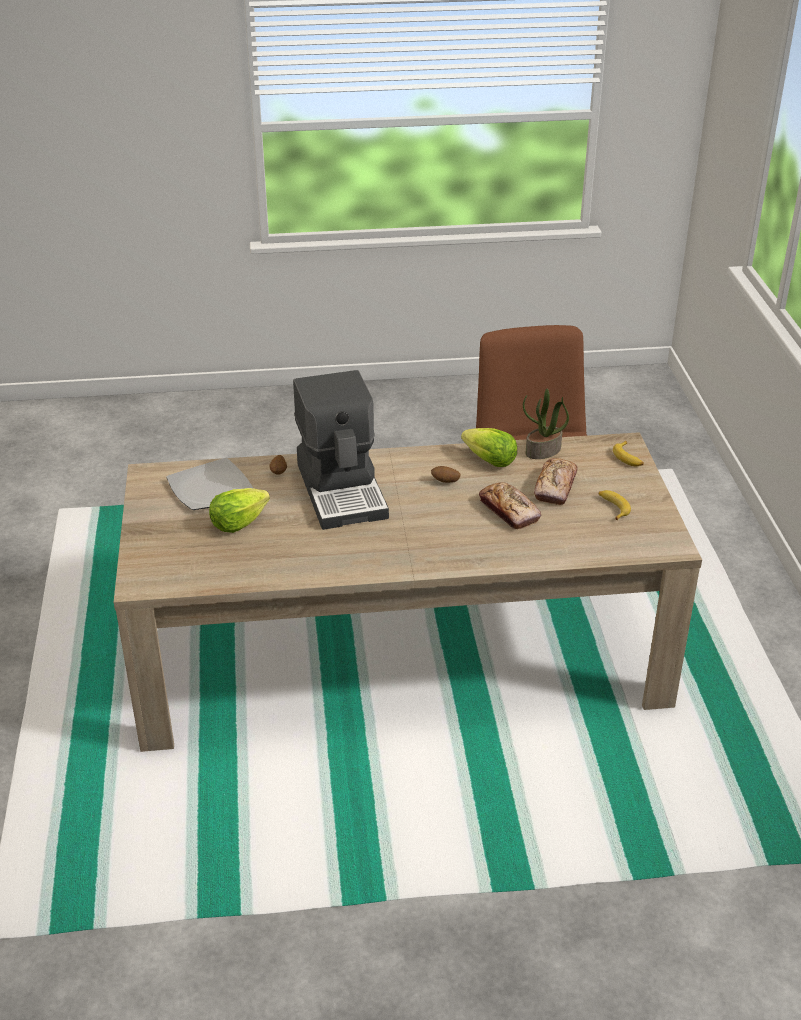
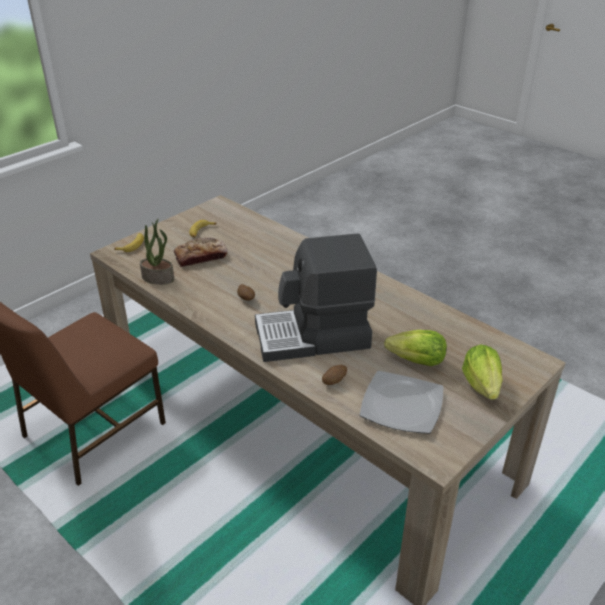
camera: 130 degrees left, 0 degrees up
(343, 490) = (313, 336): coffee machine -> coffee machine turned 135 degrees counterclockwise
(490, 461) = (196, 293): lettuce -> lettuce (482, 385)
(509, 511) = (250, 262): bread -> none

